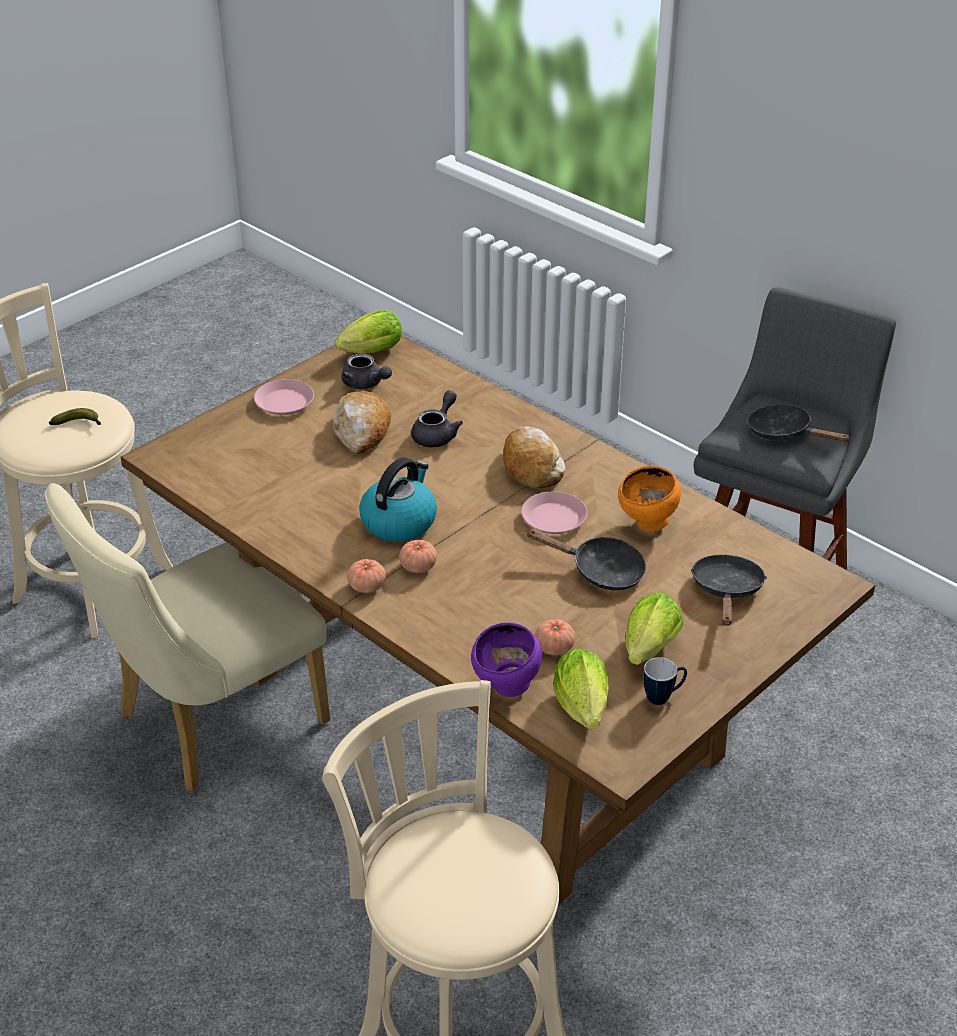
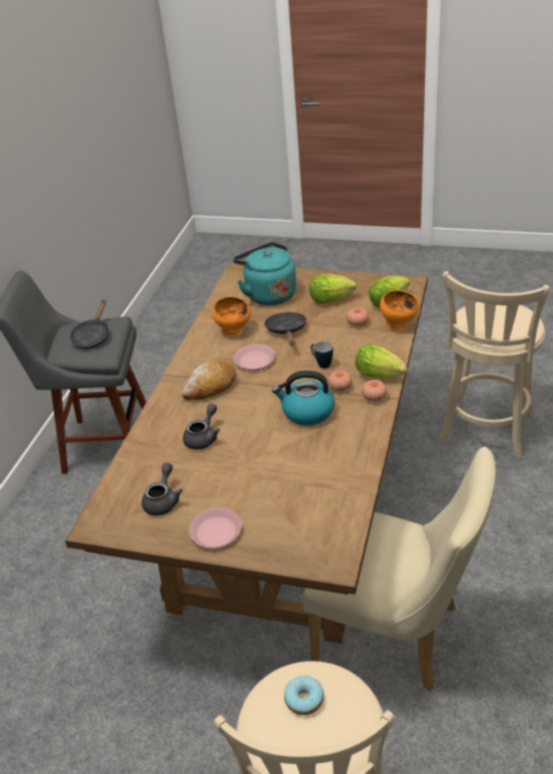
camera: 115 degrees left, 0 degrees up
(79, 424) = (304, 699): banana -> donut
(362, 430) = (224, 473): bread -> none
(368, 353) = (117, 521): lettuce -> lettuce (382, 376)
(437, 434) = (203, 437): grey teapot -> grey teapot turned 120 degrees clockwise
(507, 688) = (399, 325): purple bowl -> orange bowl
(663, 697) = (358, 287): mug -> mug (321, 364)
(727, 591) = (268, 294): black frying pan -> turquoise kettle

